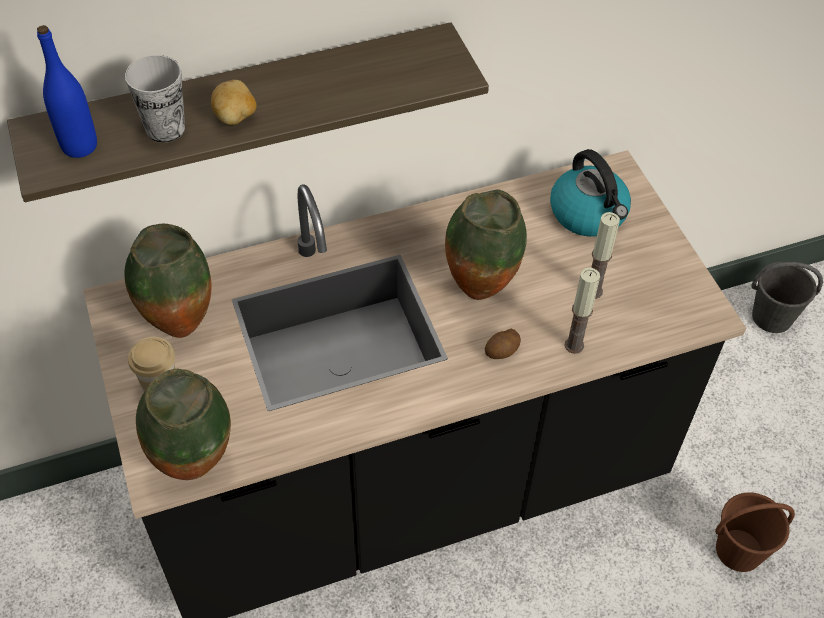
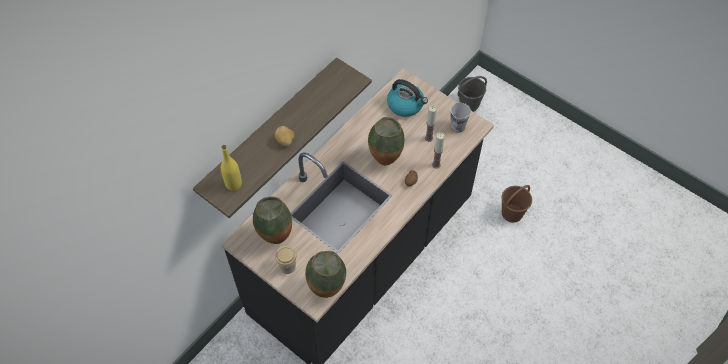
camera: 30 degrees left, 5 degrees up
(79, 146) = (233, 184): blue bottle -> yellow bottle
(165, 129) = (261, 160): cup -> cup (457, 126)

